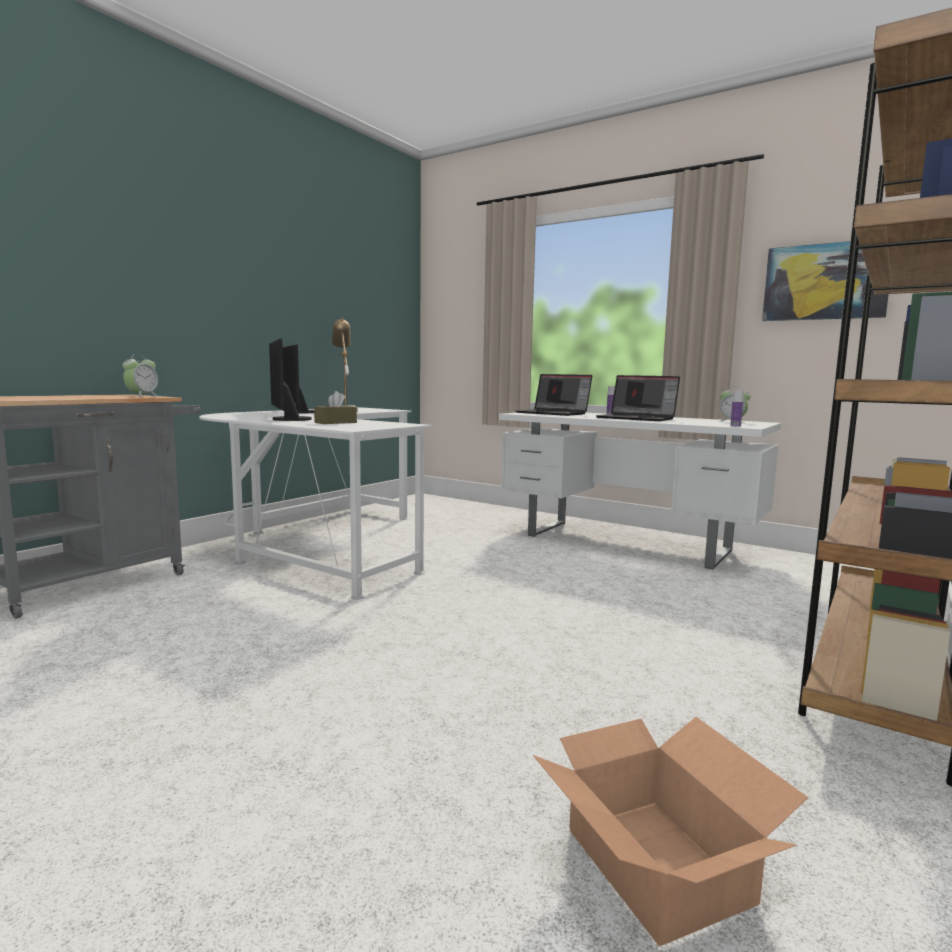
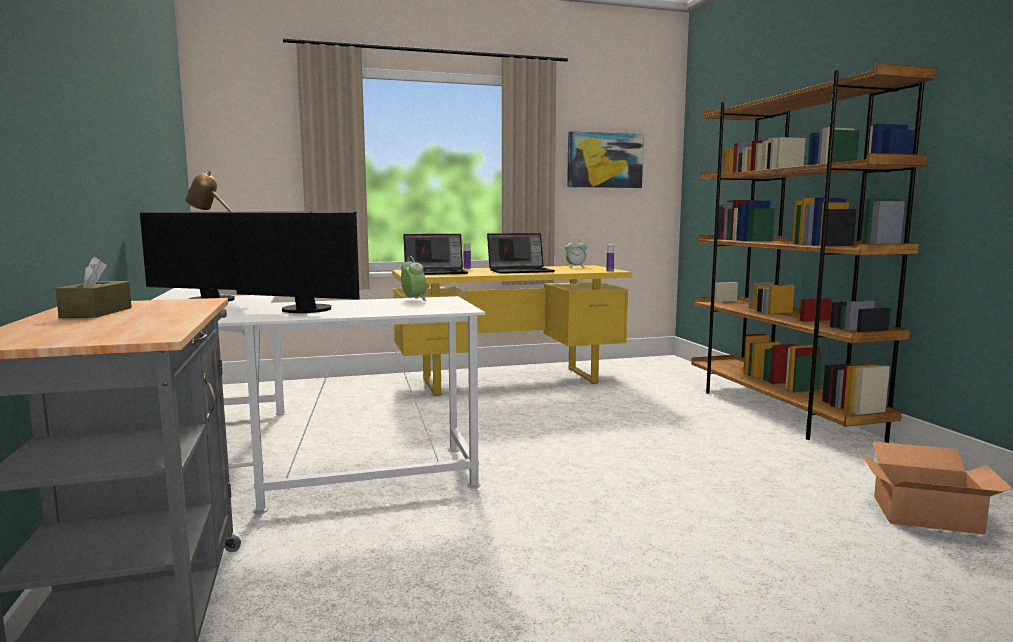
camera: 50 degrees left, 0 degrees up
(142, 396) = (174, 303): alarm clock -> alarm clock (413, 300)
(335, 422) = (382, 306): brown tissue box -> brown tissue box (96, 312)
(627, 543) = (510, 380): white desk -> yellow desk

